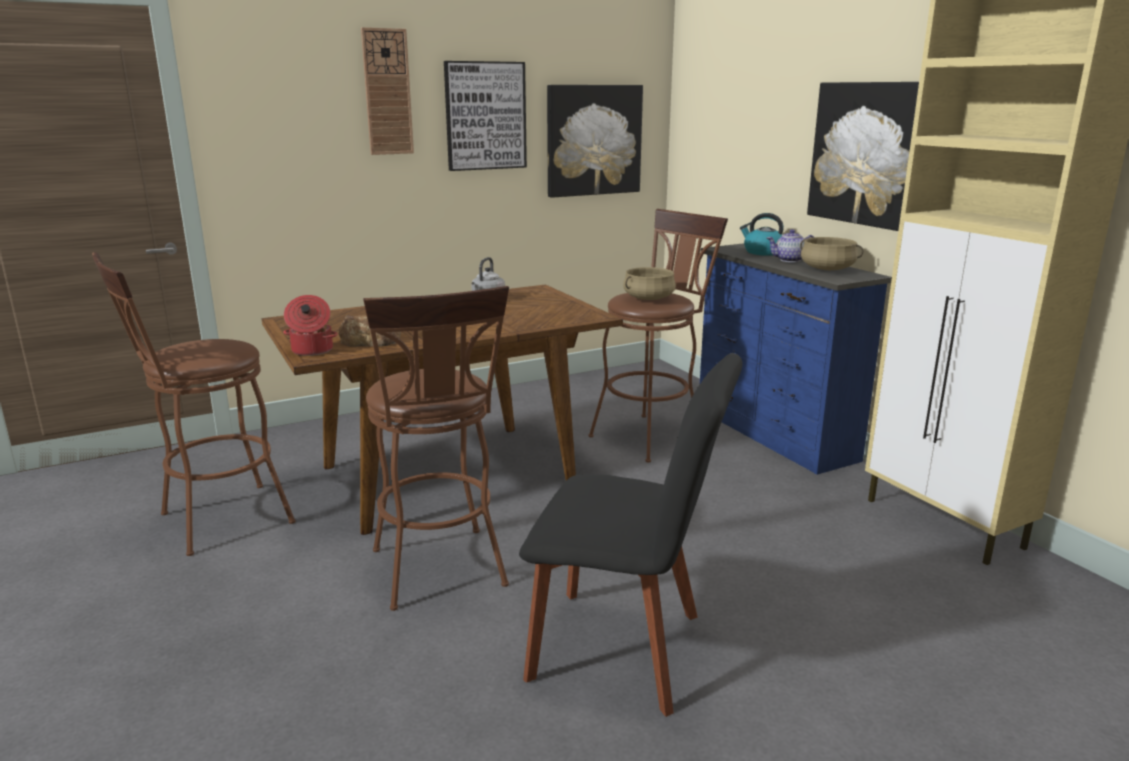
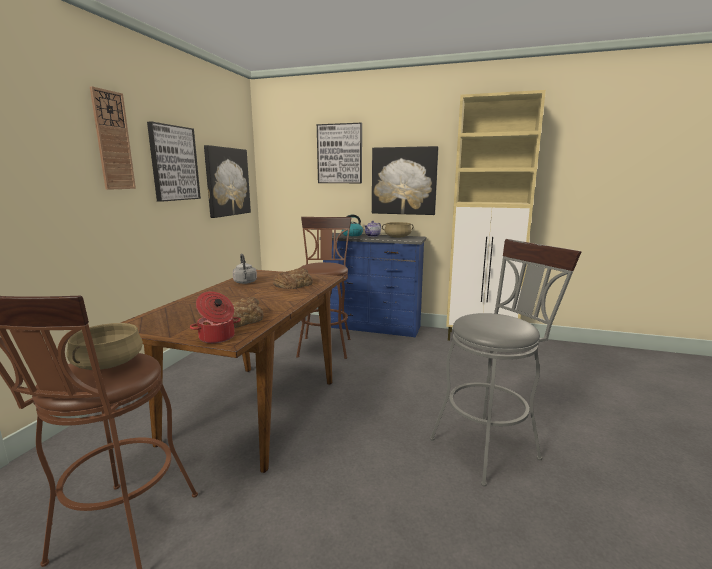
camera: 45 degrees left, 5 degrees down
(441, 574) = (353, 465): brown stool -> none
(530, 314) = (293, 284): none -> bread
(625, 649) = (490, 445): black chair -> grey stool
(648, 298) = (324, 266): beige cooking pot -> beige cooking pot (108, 364)
(776, 93) = (340, 154): none -> picture

